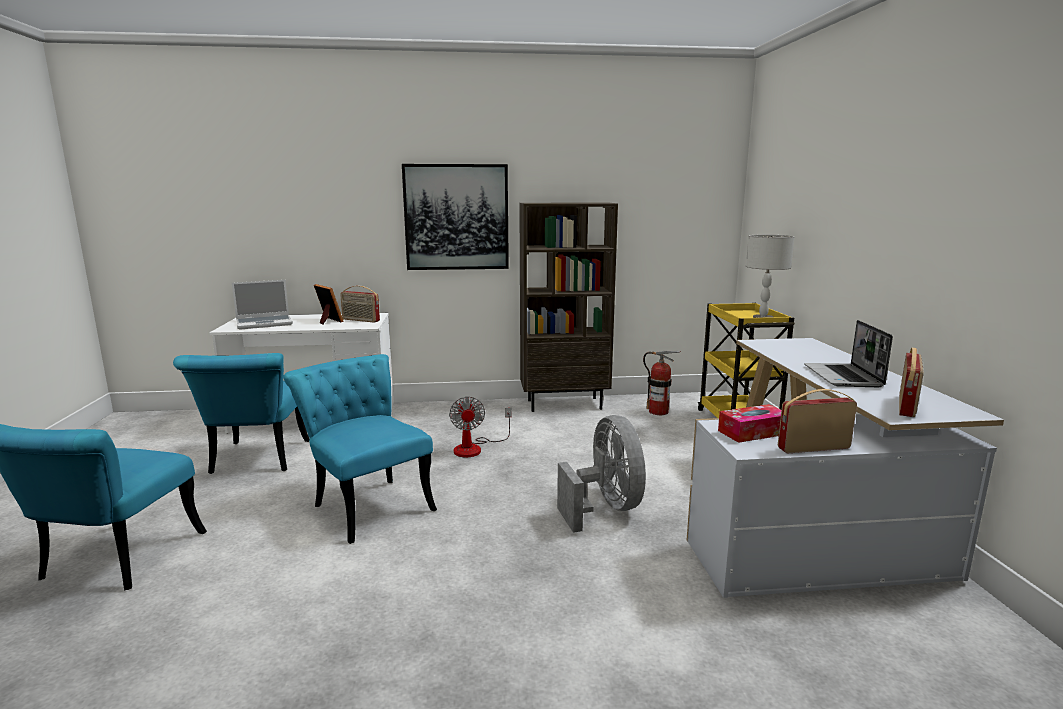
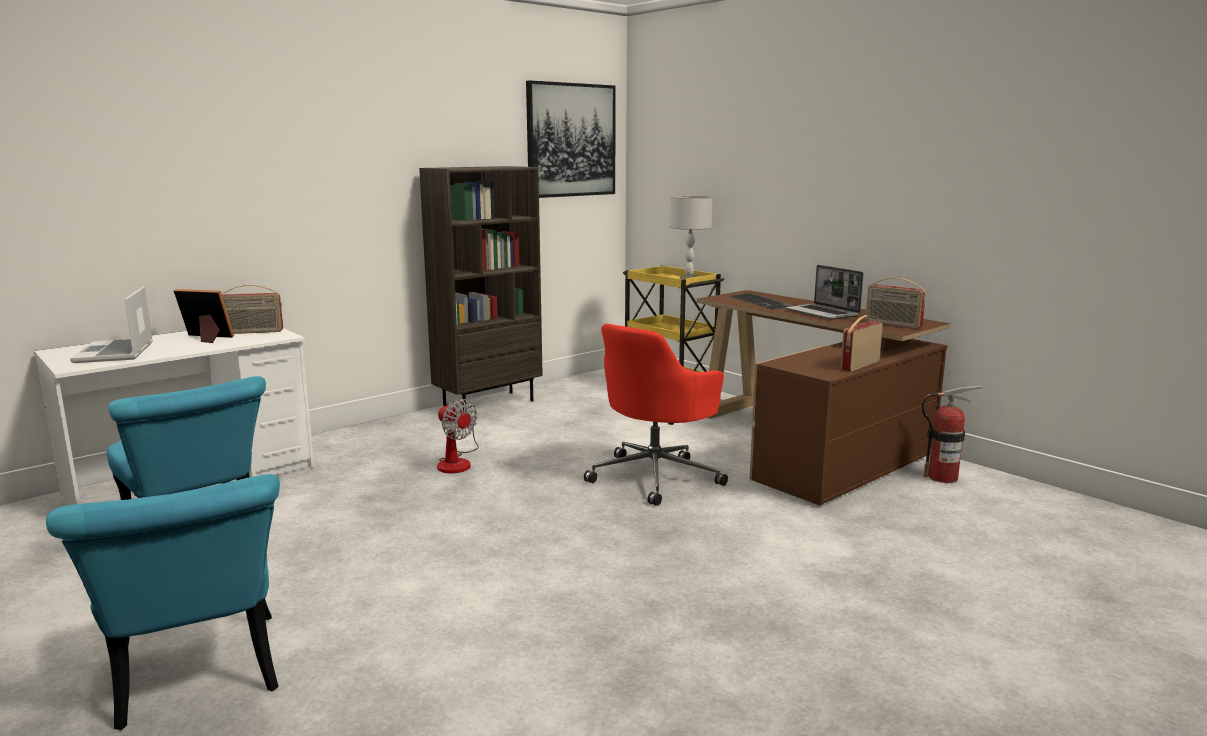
camera: 35 degrees left, 0 degrees up
(265, 323) = (115, 353): laptop -> laptop turned 135 degrees clockwise
(367, 504) = (423, 537): turquoise chair -> none
(456, 217) = (345, 188): picture -> picture (571, 140)
(605, 508) = (656, 476): grey fan -> red office chair
(658, 411) = (590, 392): fire extinguisher -> fire extinguisher (942, 477)
(753, 432) = (808, 363): tissue box -> none
(799, 353) = (762, 302): none -> keyboard
(810, 522) = (810, 445): white desk -> brown desk
(907, 406) = (892, 325): radio -> radio turned 135 degrees clockwise

